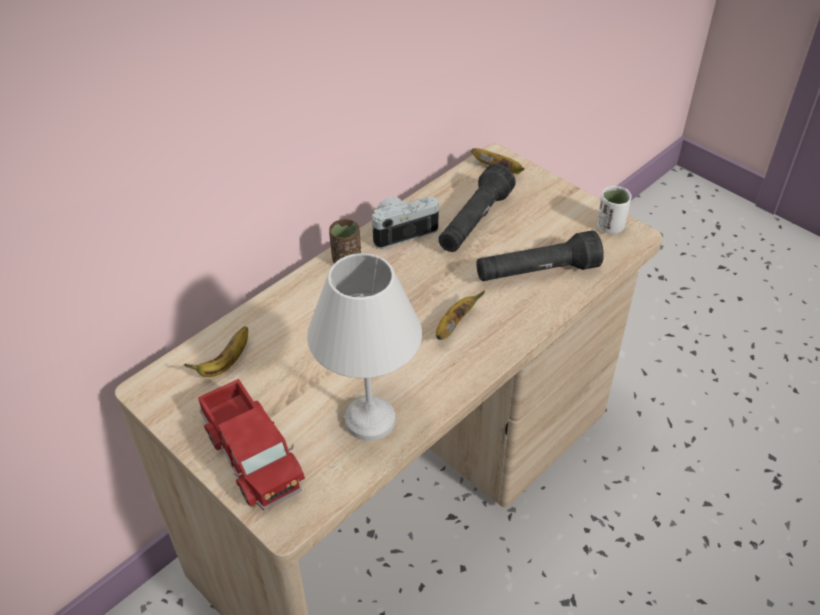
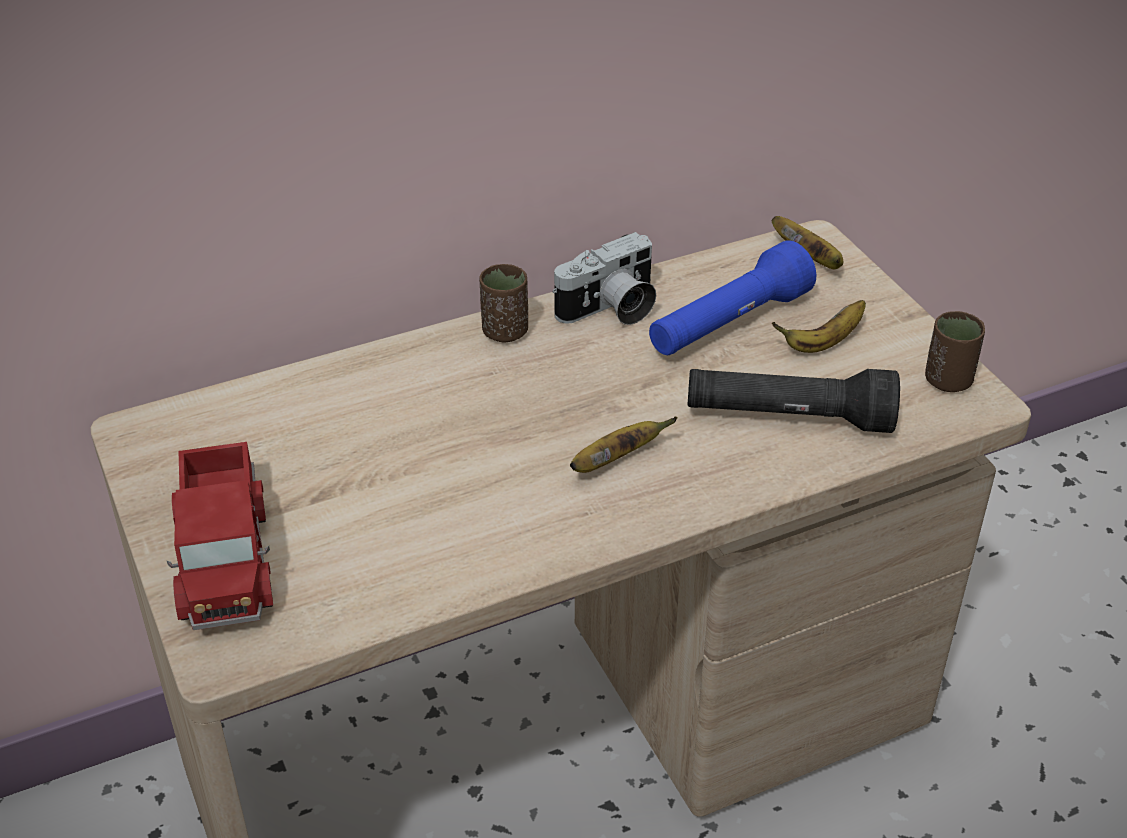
camera: 20 degrees right, 5 degrees down
(225, 363) = (257, 425): banana -> banana (823, 343)
(371, 418) = (420, 554): white table lamp -> none
(402, 230) = (610, 310): camera -> camera turned 150 degrees clockwise
(474, 222) = (728, 324): black flashlight -> blue flashlight
(610, 226) = (948, 381): white cup -> brown cup

